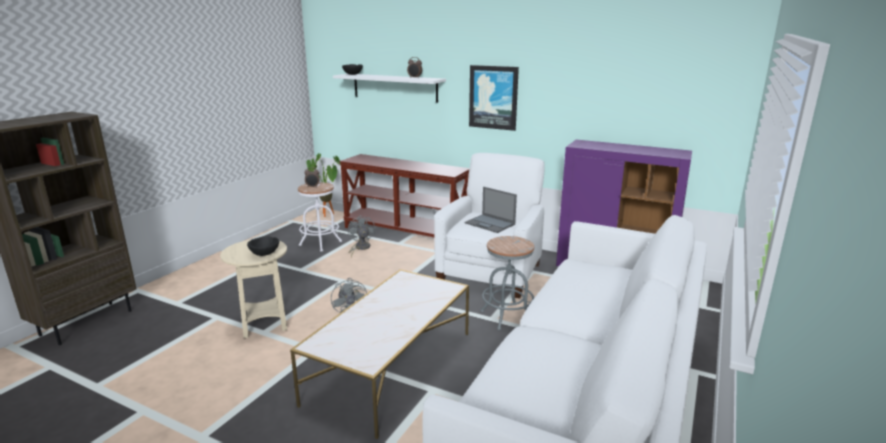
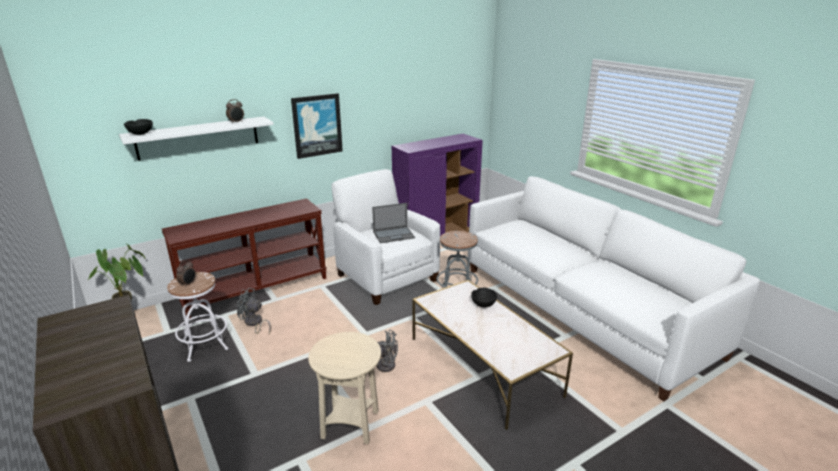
camera: 60 degrees left, 5 degrees up
(265, 254) = (362, 347): black bowl -> black bowl (483, 304)

